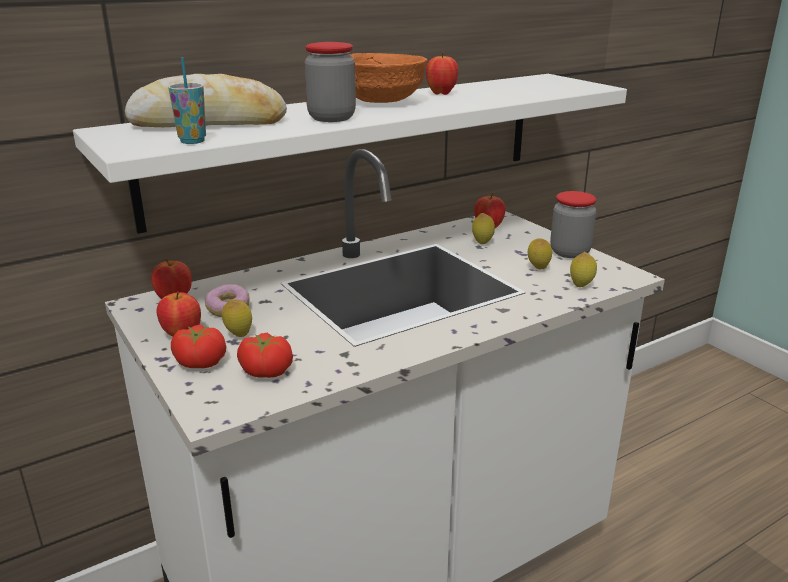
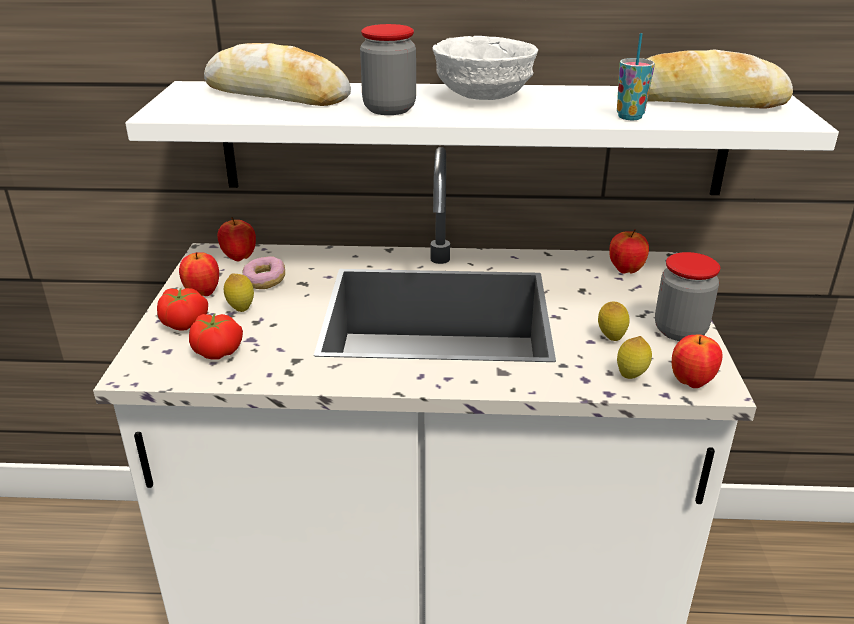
camera: 35 degrees right, 5 degrees up
(192, 141) = (222, 113): cup -> cup (629, 117)
(381, 102) = (482, 97): orange bowl -> white bowl
(441, 93) = (572, 97): apple -> apple (691, 382)
(482, 243) = (592, 287): lemon -> none
(524, 85) = (702, 101): none -> bread

